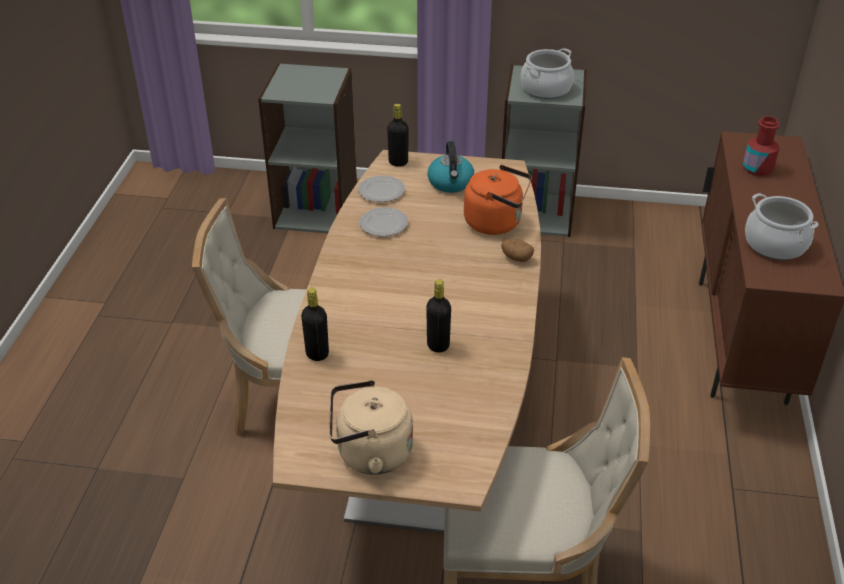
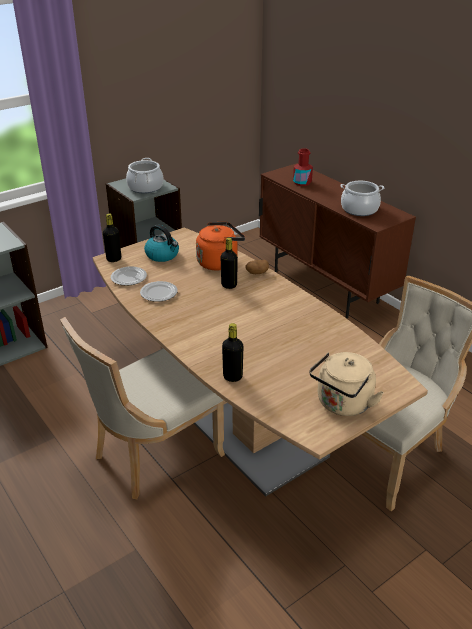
camera: 45 degrees left, 5 degrees down
(438, 345) = (287, 333): black bottle -> black bottle (229, 285)

